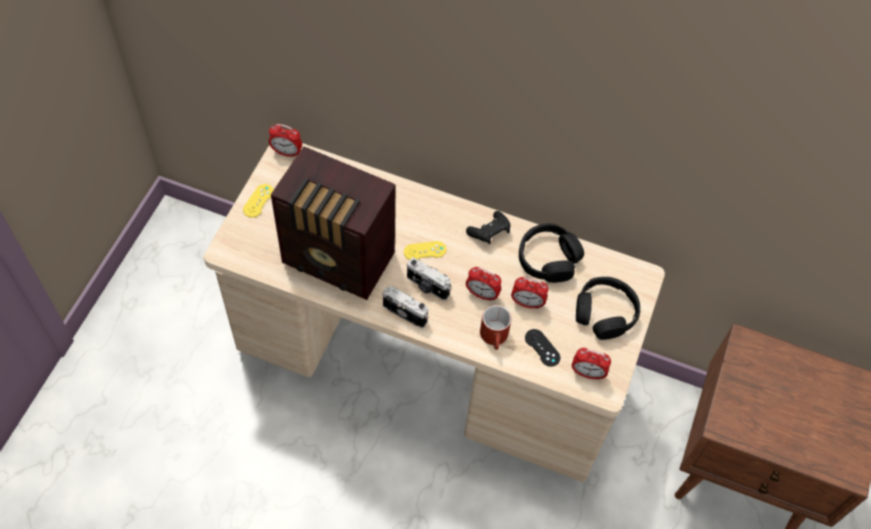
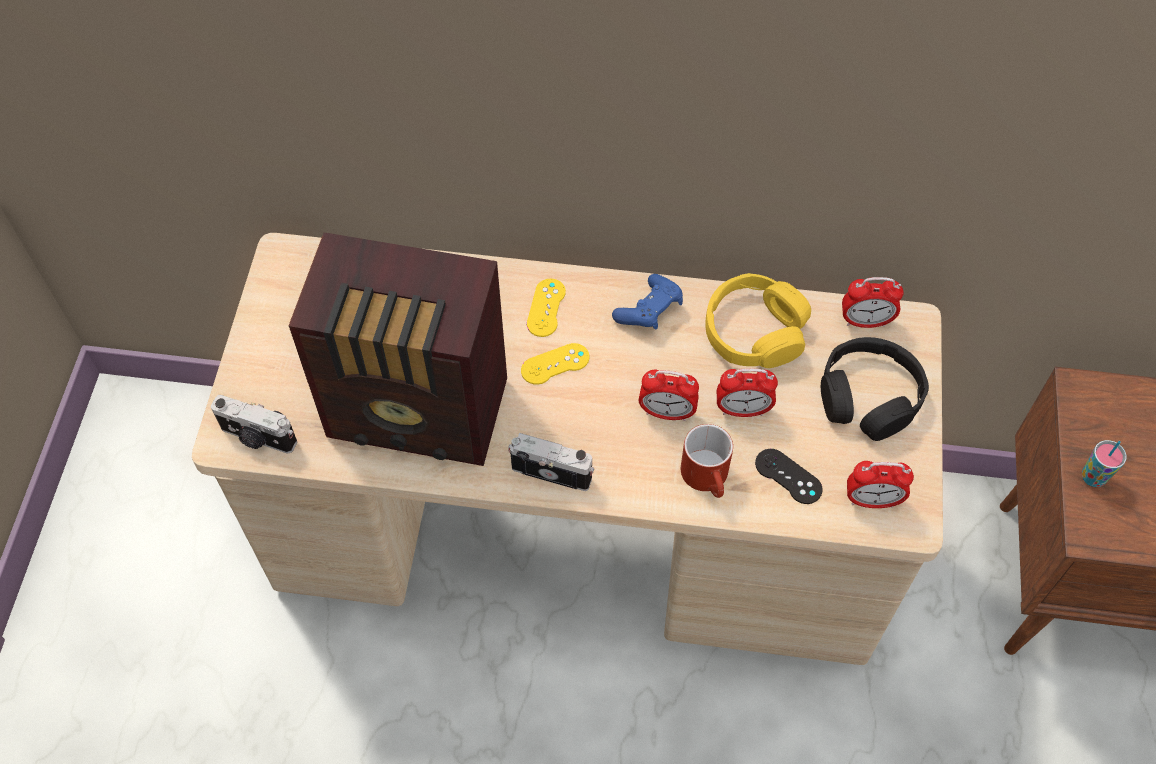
camera: 10 degrees left, 0 degrees up
(258, 201) = (261, 345): yellow game controller -> yellow game controller (546, 308)
(287, 152) = (288, 257): alarm clock -> alarm clock (865, 321)
(427, 287) = (575, 421): camera -> camera (257, 437)
(489, 232) = (649, 311): black game controller -> blue game controller
(548, 259) = (754, 331): black headphones -> yellow headphones
(734, 394) = (1093, 477): none -> cup

